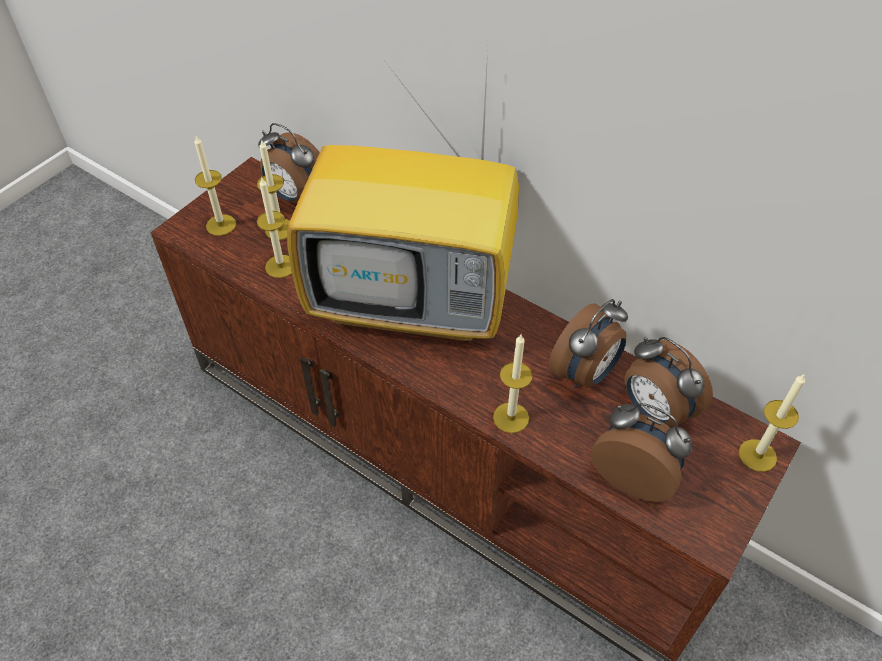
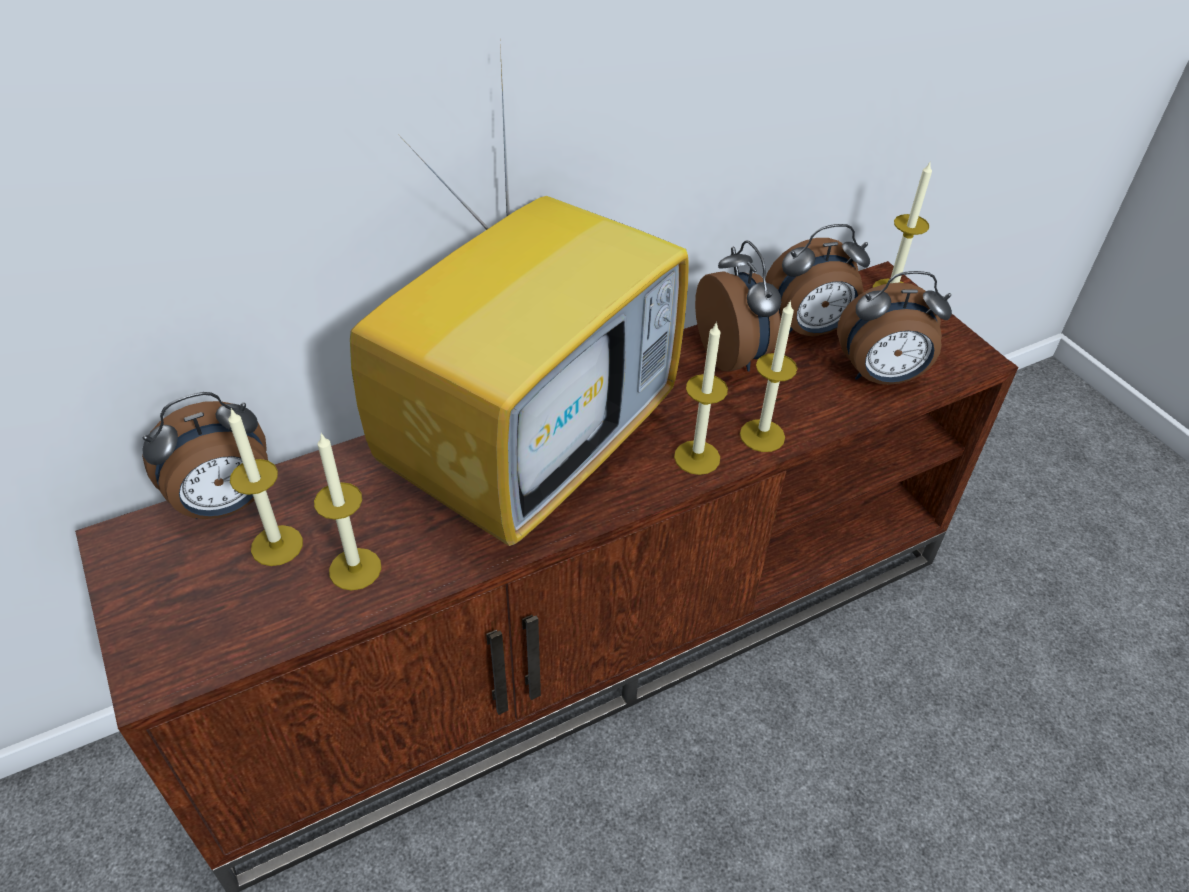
camera: 65 degrees left, 5 degrees down
(221, 225) = (198, 617): candle -> candle (697, 457)
(633, 476) = (881, 377): alarm clock -> alarm clock turned 150 degrees counterclockwise

